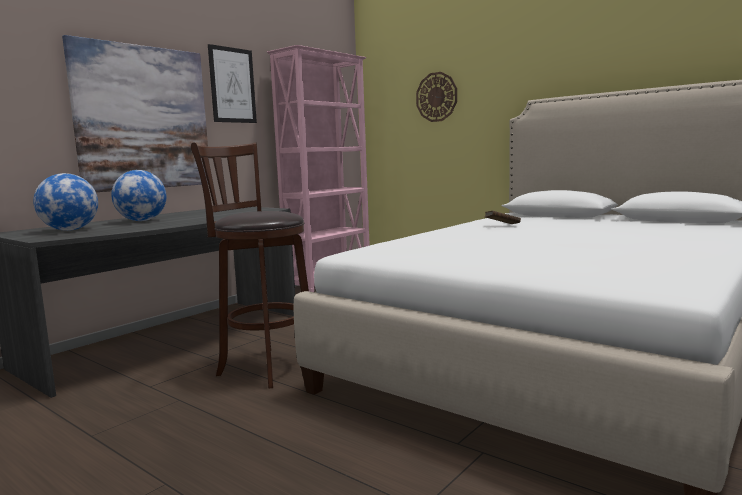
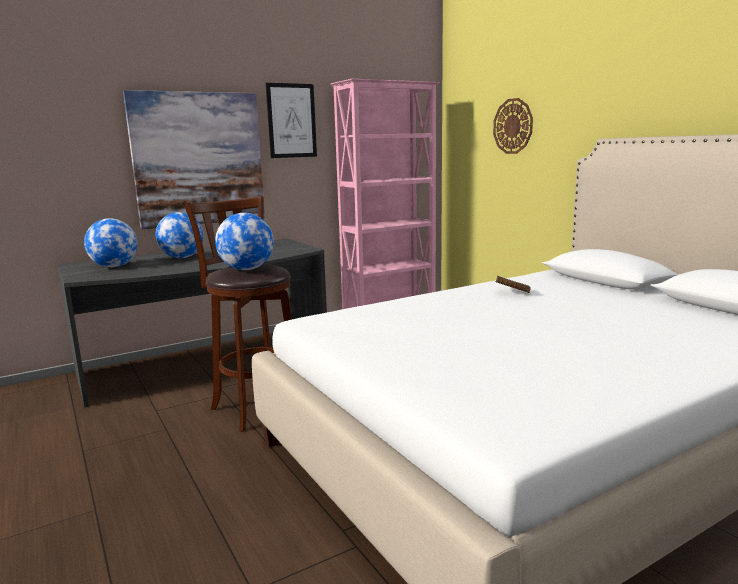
camera: 20 degrees right, 5 degrees up
(261, 213) = (247, 269): none -> globe

